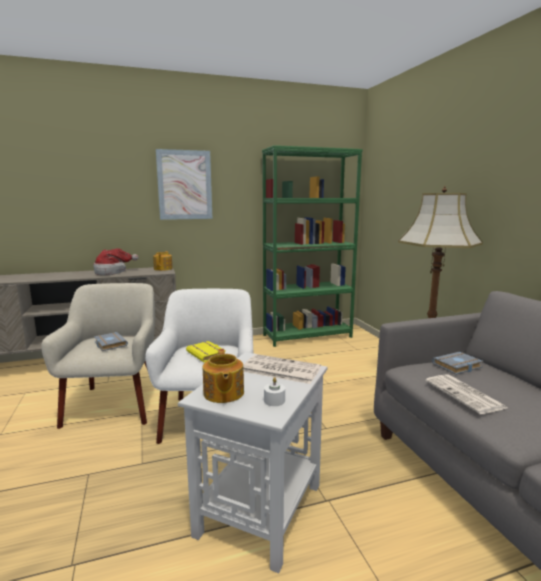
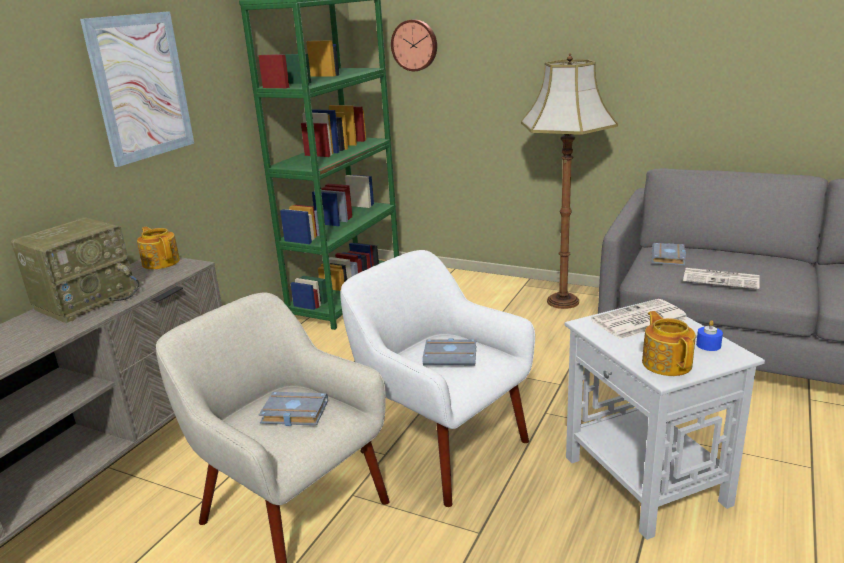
camera: 45 degrees left, 10 degrees up
(112, 272) = (86, 301): hat -> radio
(207, 354) = (451, 356): yellow book -> grey book
(223, 393) = (666, 363): teapot -> teapot turned 135 degrees counterclockwise
(274, 400) = (708, 345): white candle -> blue candle
(388, 186) = (415, 45): none -> wall clock

